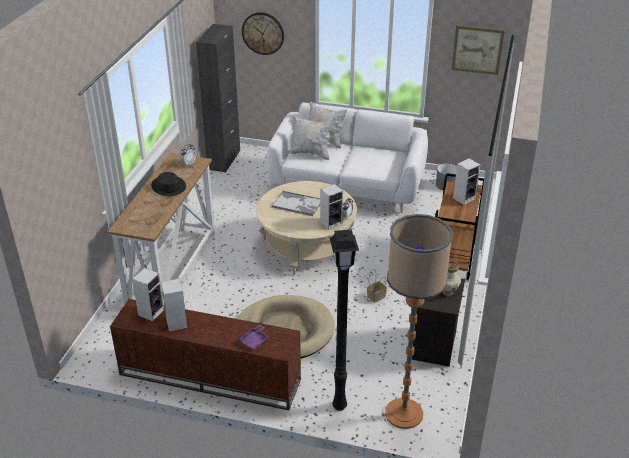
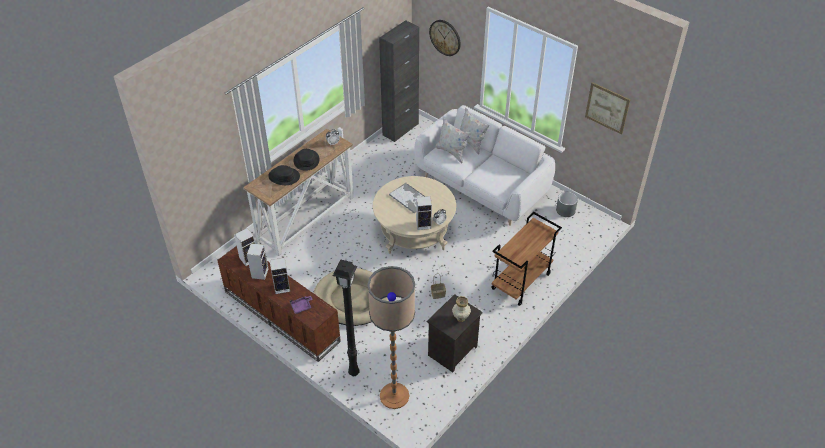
camera: 25 degrees right, 10 degrees up
(152, 208) = (284, 176): none -> black hat
(464, 198) = (534, 239): speaker -> speaker (282, 287)

